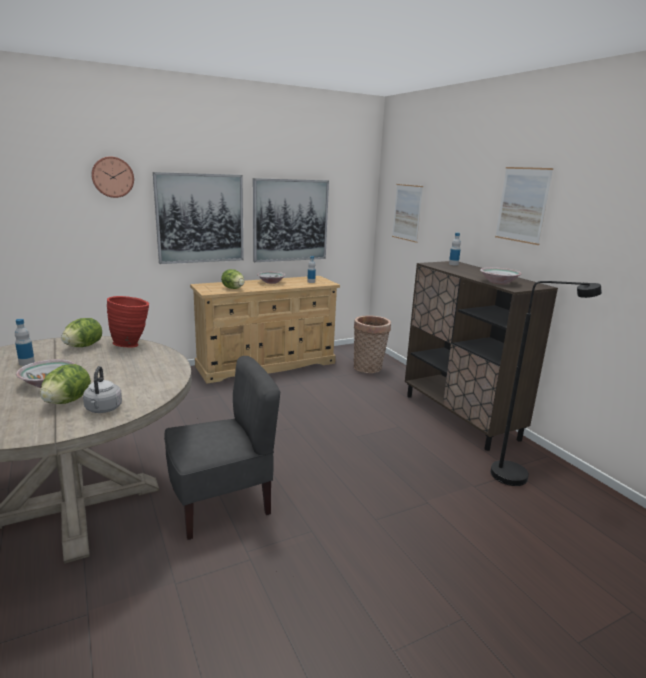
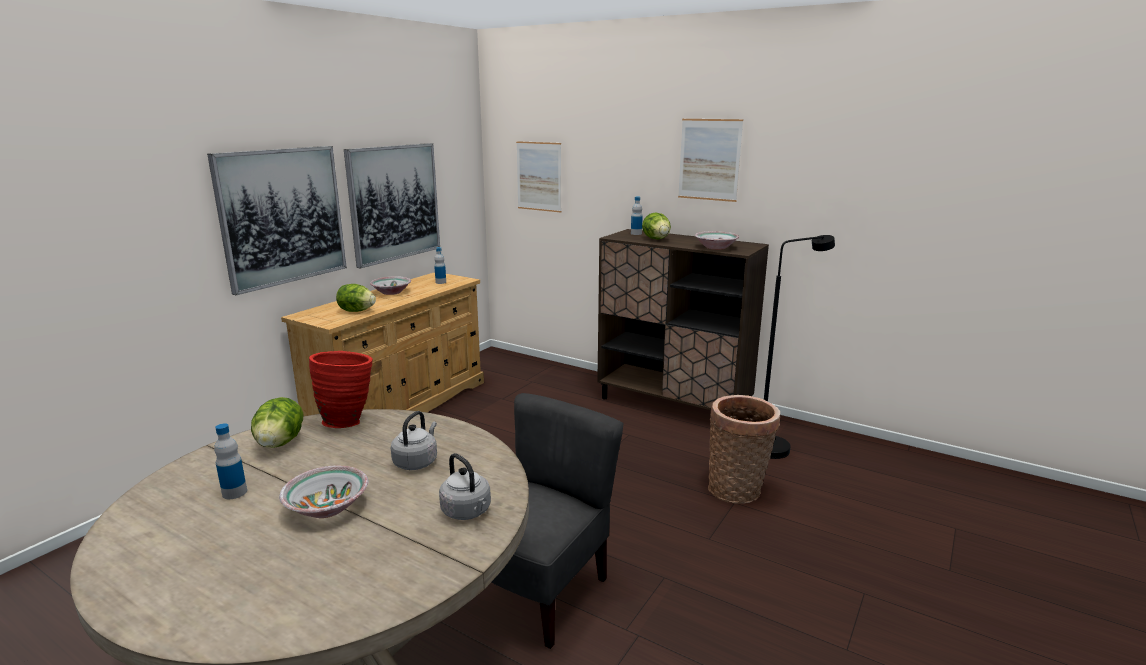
camera: 30 degrees left, 0 degrees up
(67, 401) = (401, 520): lettuce -> lettuce (656, 239)
(112, 177) = (146, 167): wall clock -> none
(126, 375) = (417, 462): none -> grey kettle
(369, 368) = (529, 378): basket -> basket (737, 490)

